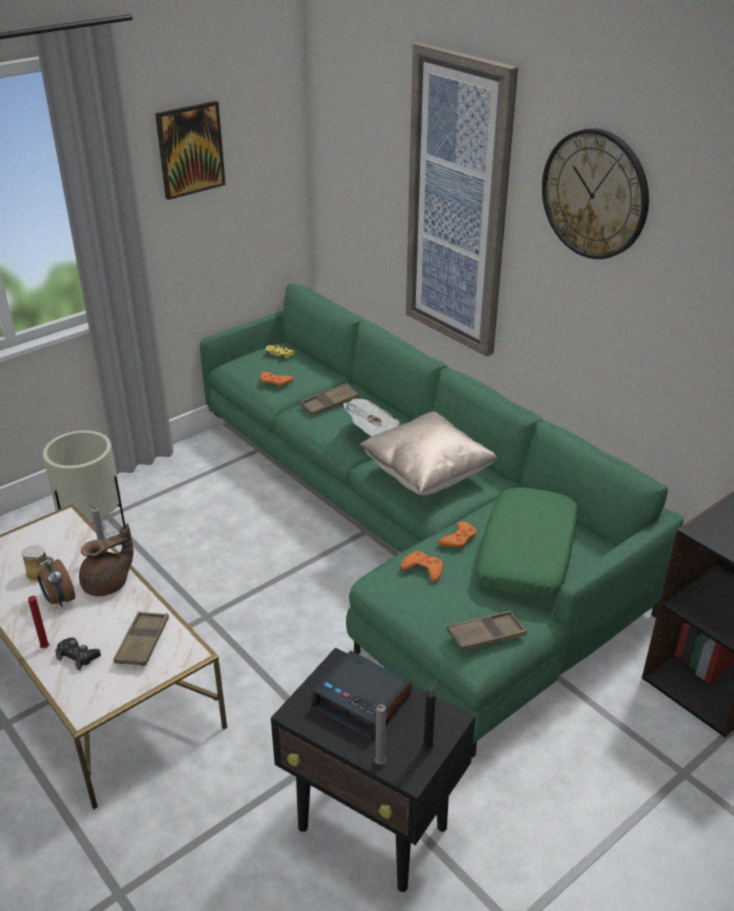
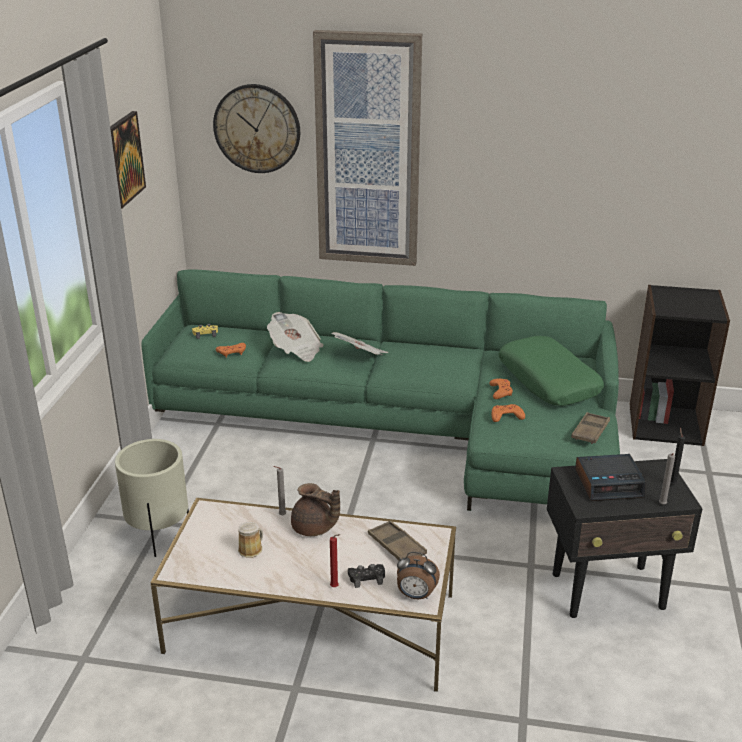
camera: 40 degrees left, 5 degrees down
(59, 600) = (293, 556): alarm clock -> alarm clock (416, 595)
(108, 584) = (314, 529): brown teapot -> brown teapot turned 105 degrees clockwise
(329, 403) = (296, 350): brown tray -> newspaper
(427, 475) = (428, 365): beige pillow -> none
(595, 194) = (504, 113): wall clock -> wall clock (257, 128)

